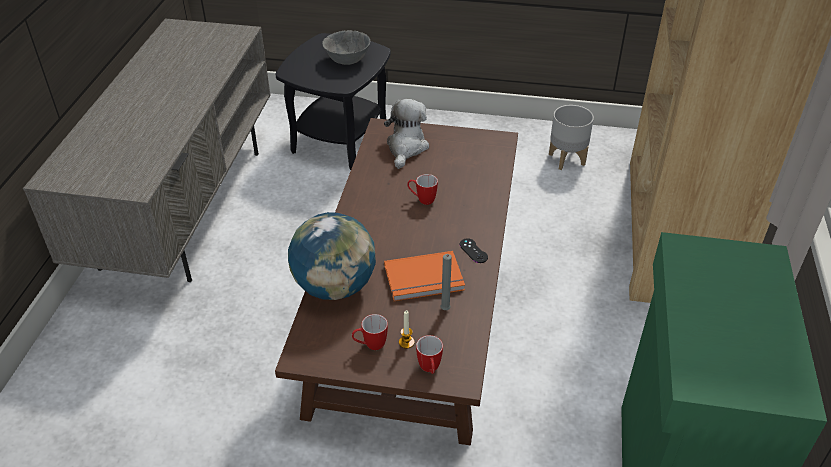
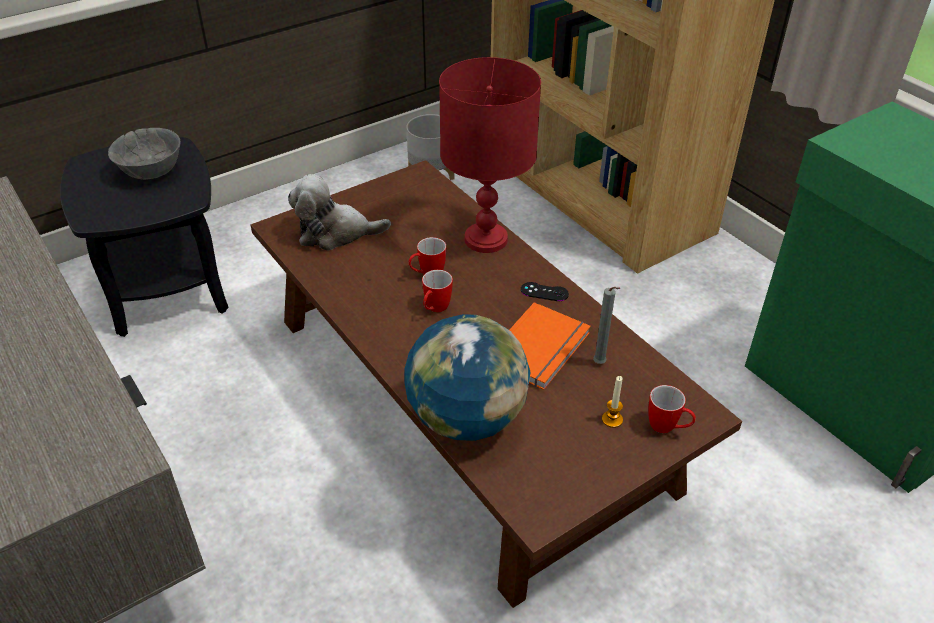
camera: 45 degrees left, 0 degrees up
(370, 345) = (585, 448): mug -> mug (435, 309)
(406, 147) = (335, 233): plush toy -> plush toy turned 60 degrees counterclockwise
(485, 200) = (487, 239): none -> red table lamp

